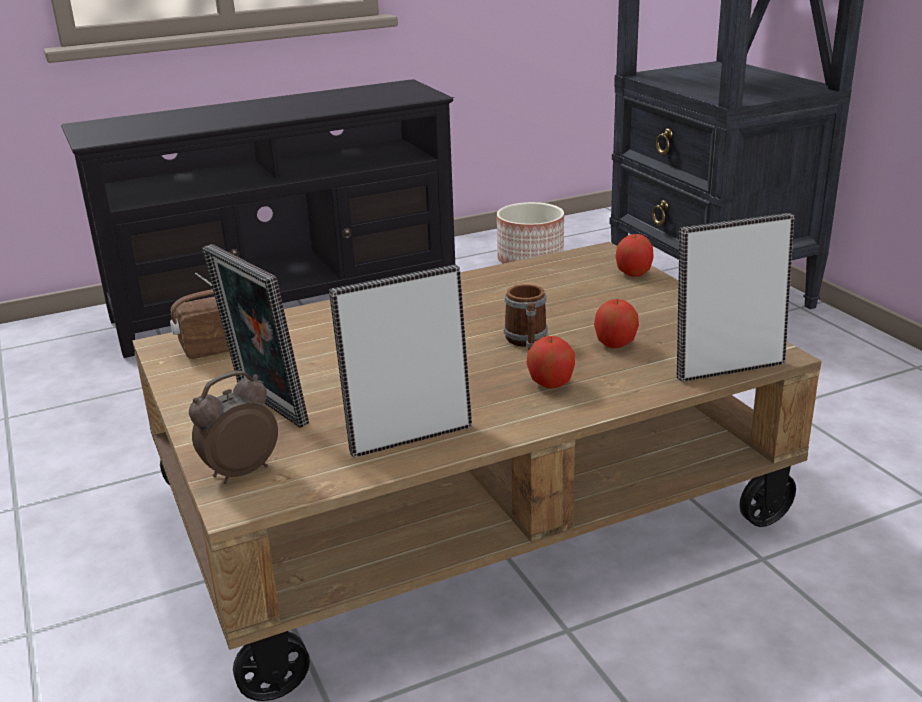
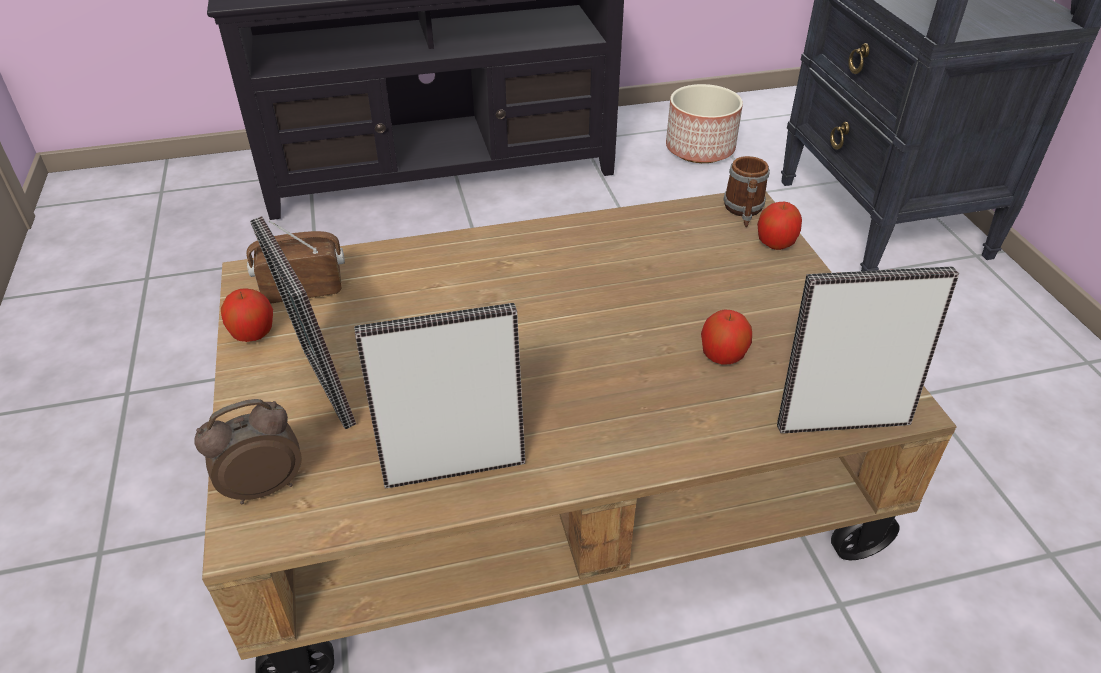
camera: 10 degrees right, 15 degrees up
(527, 342) = (625, 336): mug -> mug (743, 211)
(550, 384) = (632, 409): apple -> apple (253, 334)

